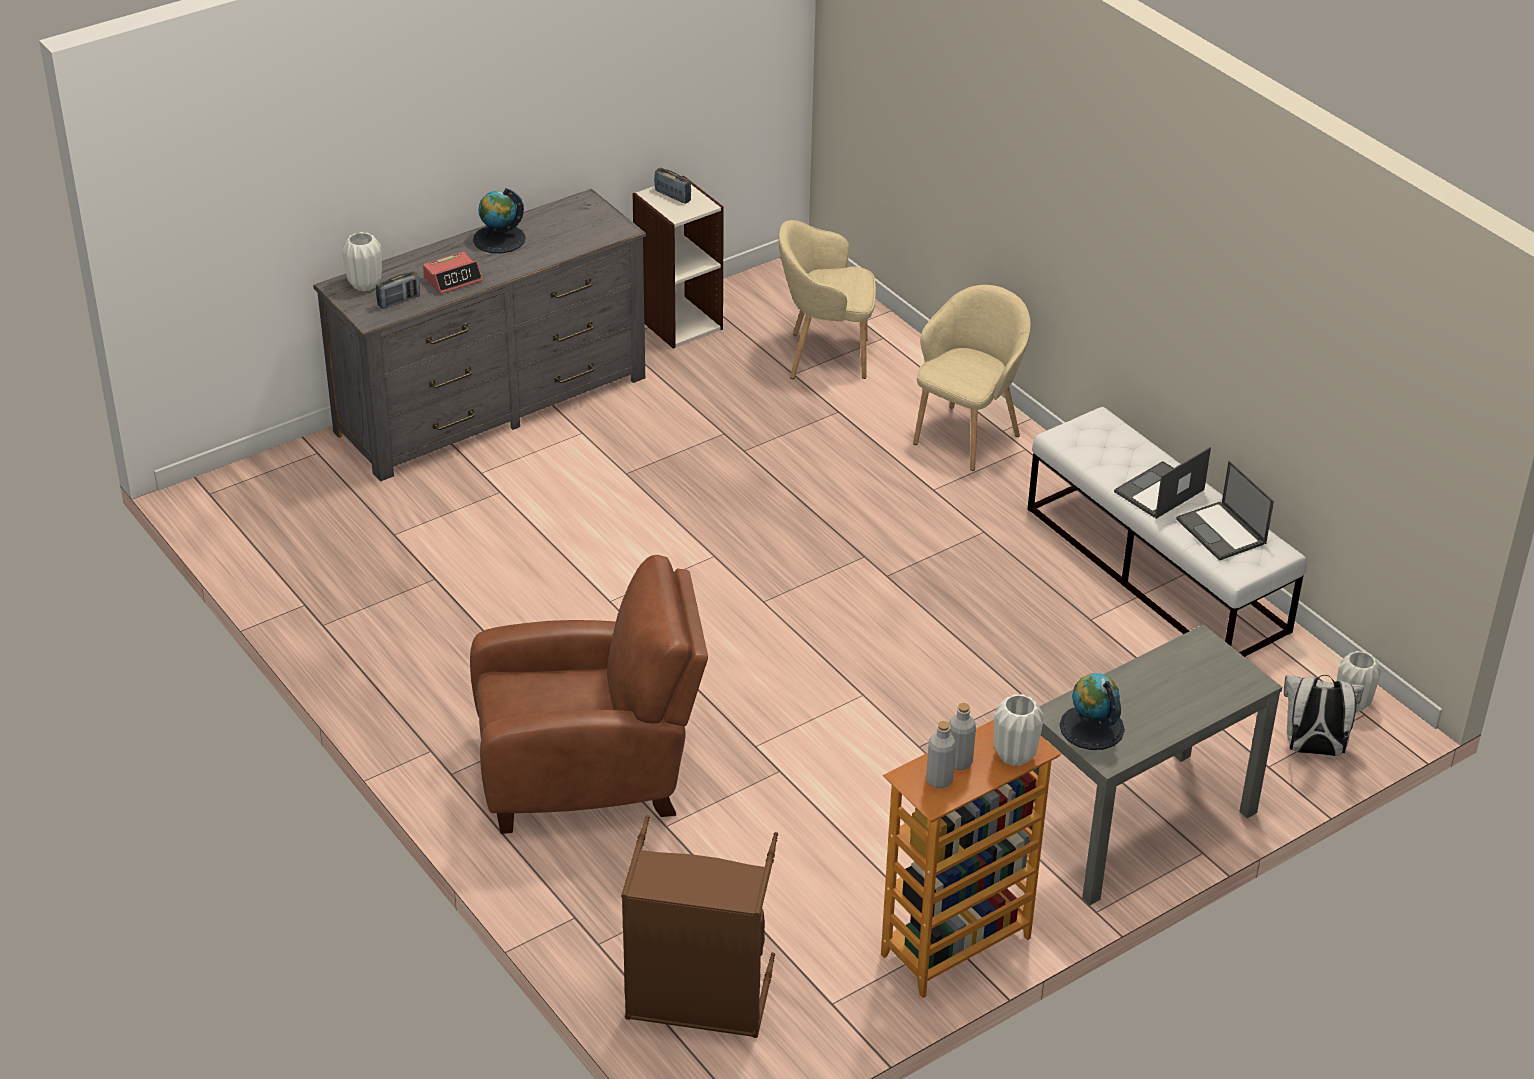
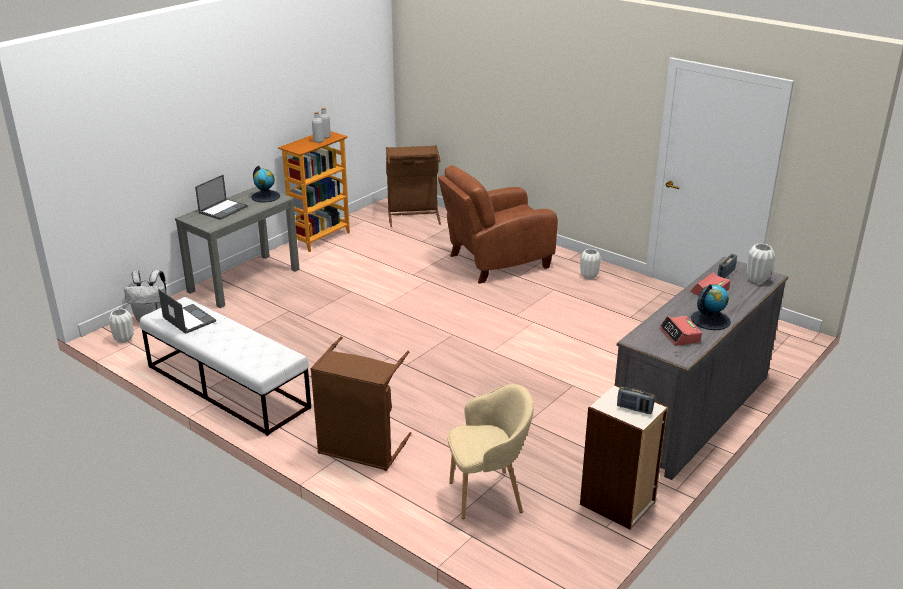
camera: 165 degrees right, 10 degrees down
(559, 226) = (680, 335): none -> alarm clock
(967, 436) = (361, 450): beige armchair -> brown laundry basket
(1014, 756) = (297, 144): white vase -> white vase (589, 277)
(1159, 492) = (225, 333): laptop -> laptop (223, 209)

